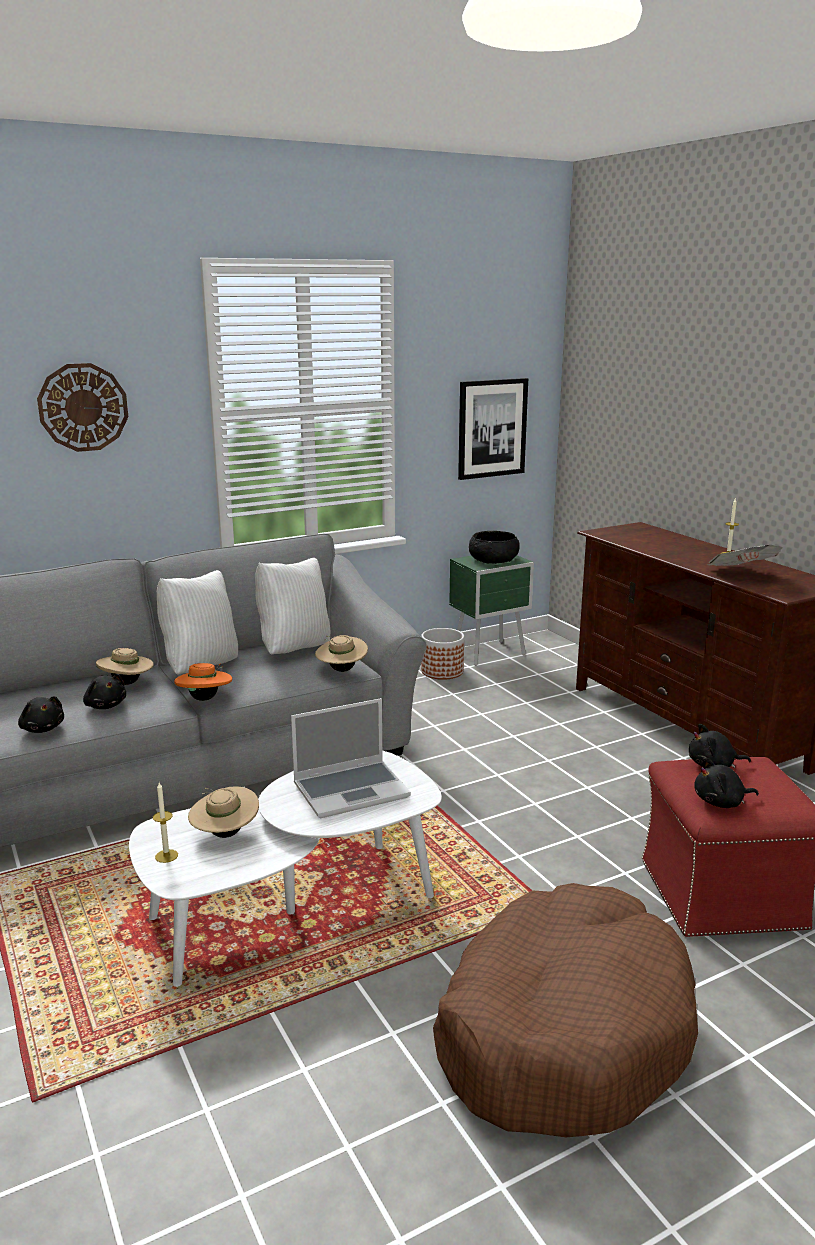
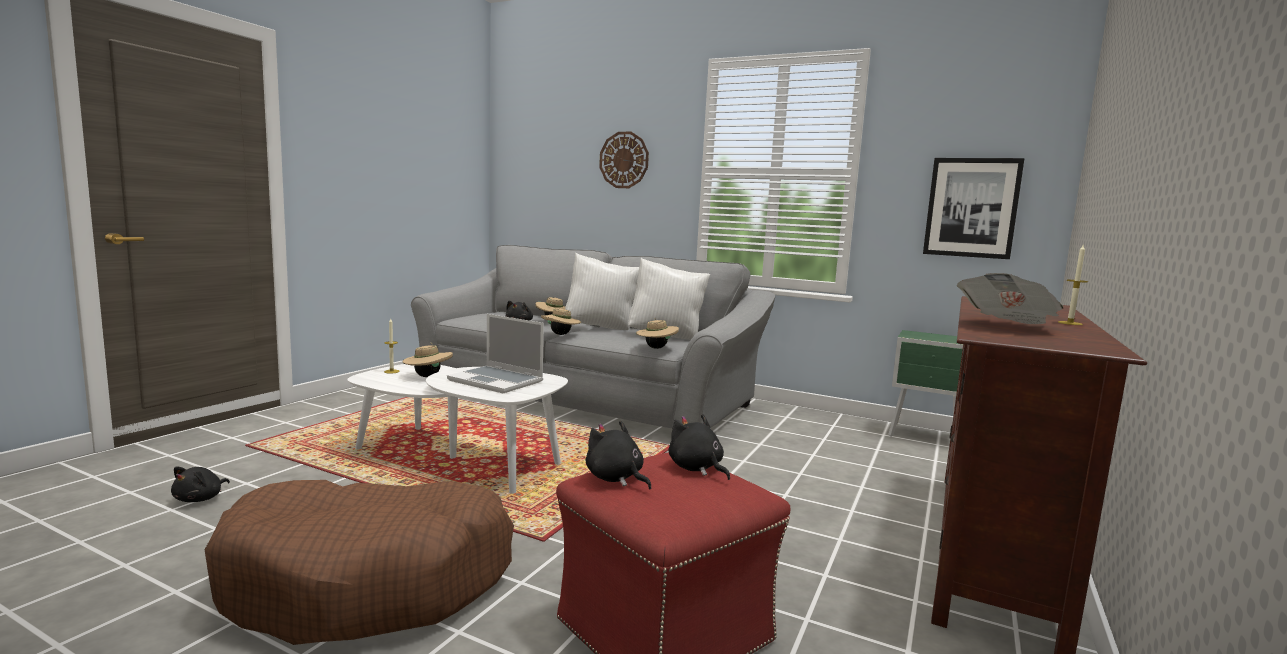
camera: 55 degrees right, 10 degrees down
(43, 728) = (479, 321): black plush toy -> black plush toy (200, 499)
(205, 699) = (561, 334): orange hat -> beige hat
(442, 671) = (852, 428): planter -> none
(493, 559) = (939, 337): black bowl -> none

